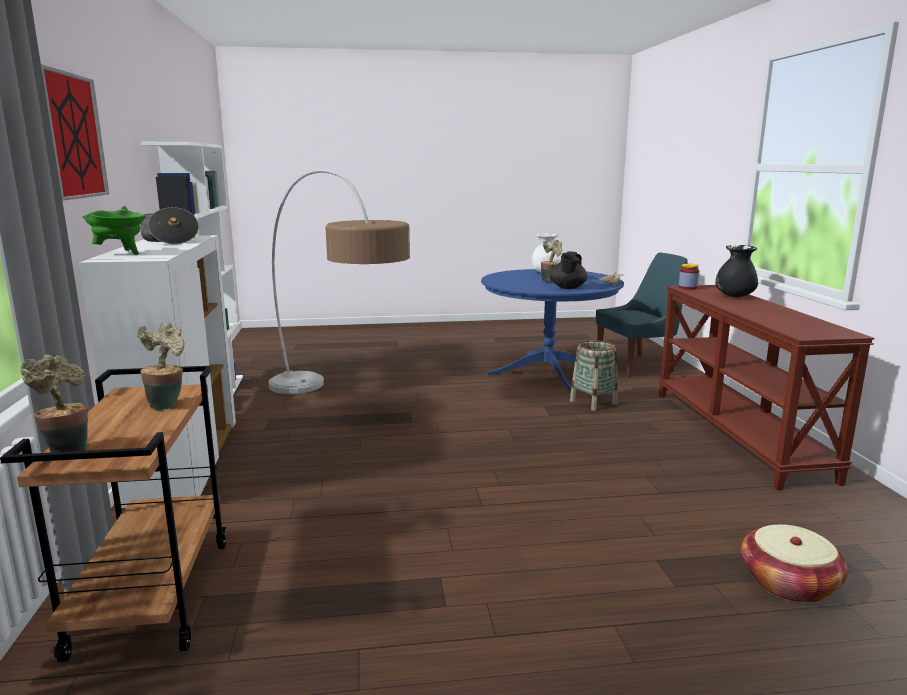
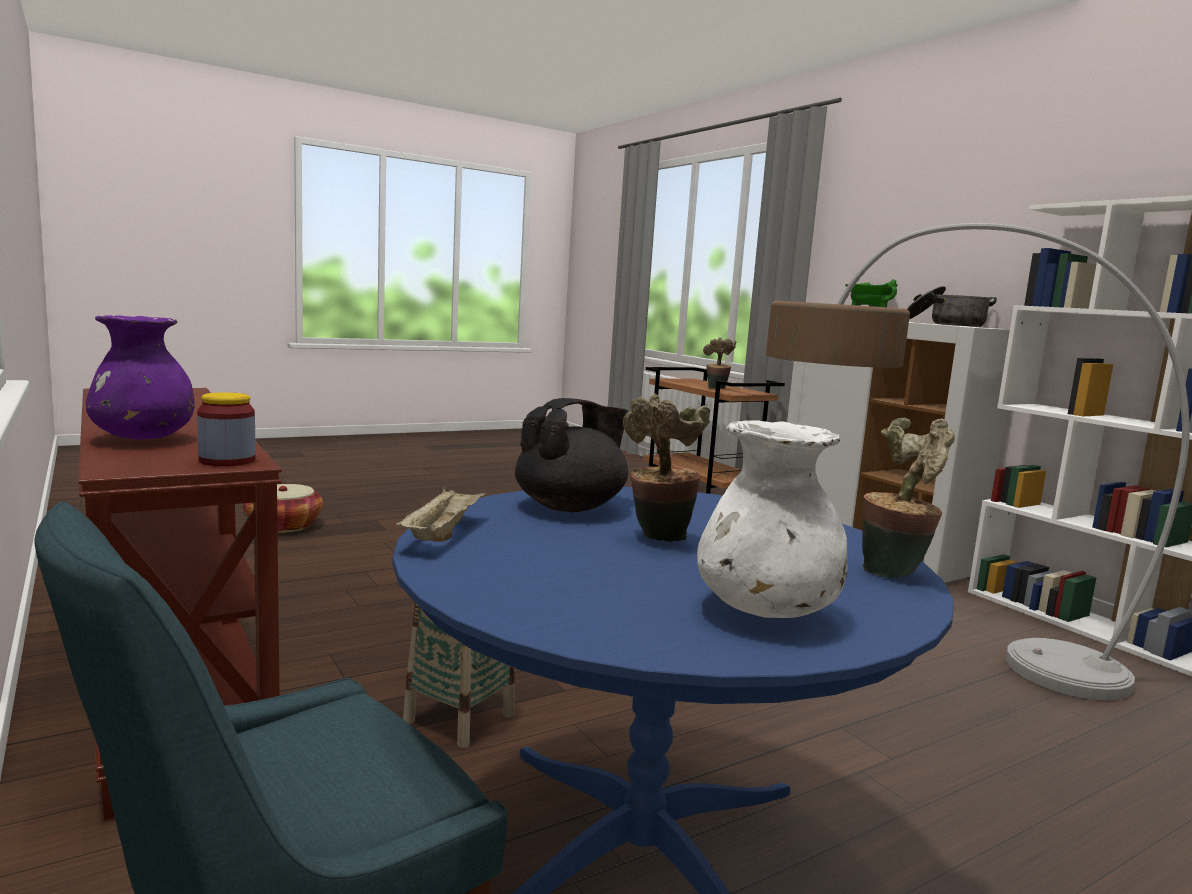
camera: 155 degrees right, 5 degrees down
(67, 451) = (700, 381): potted plant -> potted plant (896, 572)
(72, 136) = (899, 221): picture -> none
(567, 288) = (571, 507): black teapot -> black teapot turned 60 degrees clockwise
(734, 296) = (143, 439): black vase -> purple vase

